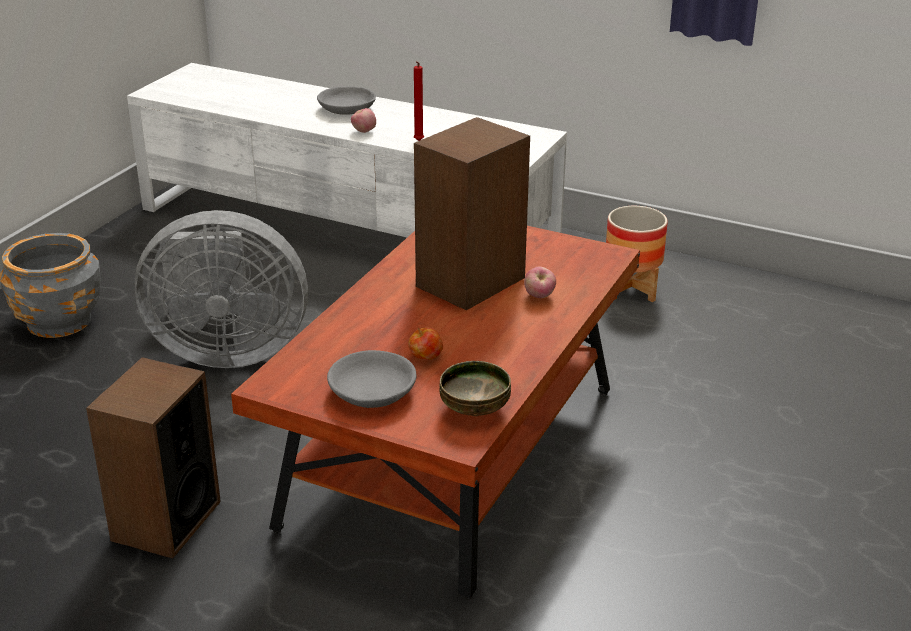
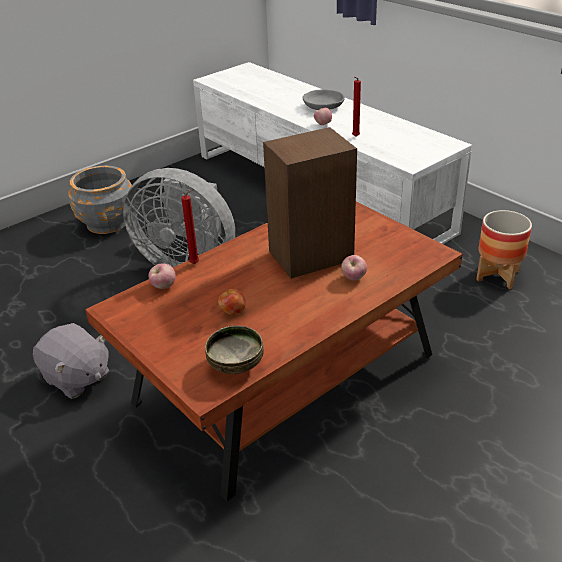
camera: 25 degrees right, 5 degrees up
(165, 521) = (76, 378): speaker -> grey plush toy
(314, 349) = (163, 286): none -> apple
(334, 316) = (196, 264): none -> red candle
(371, 392) = (174, 331): grey bowl -> none

